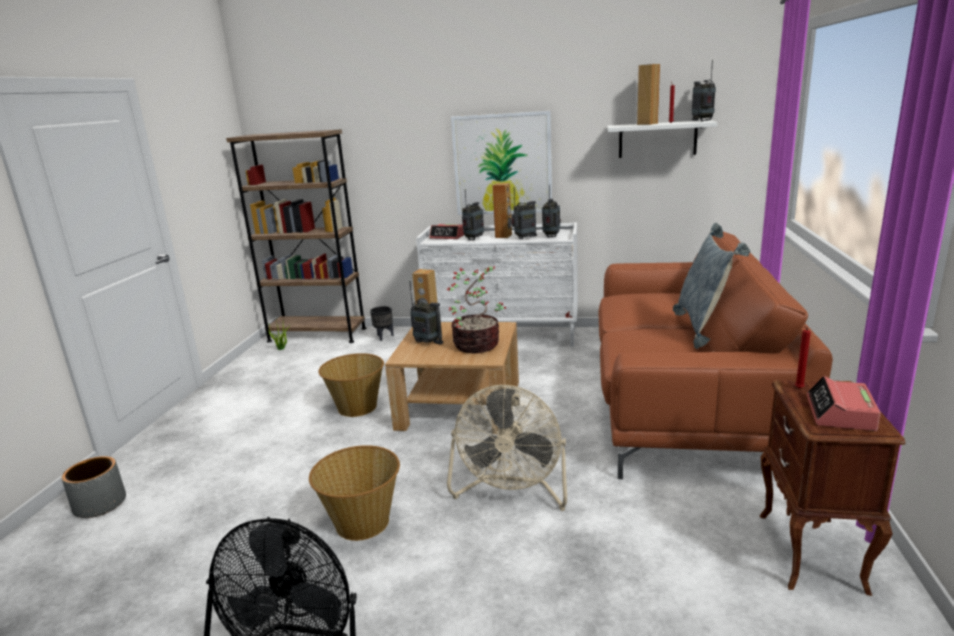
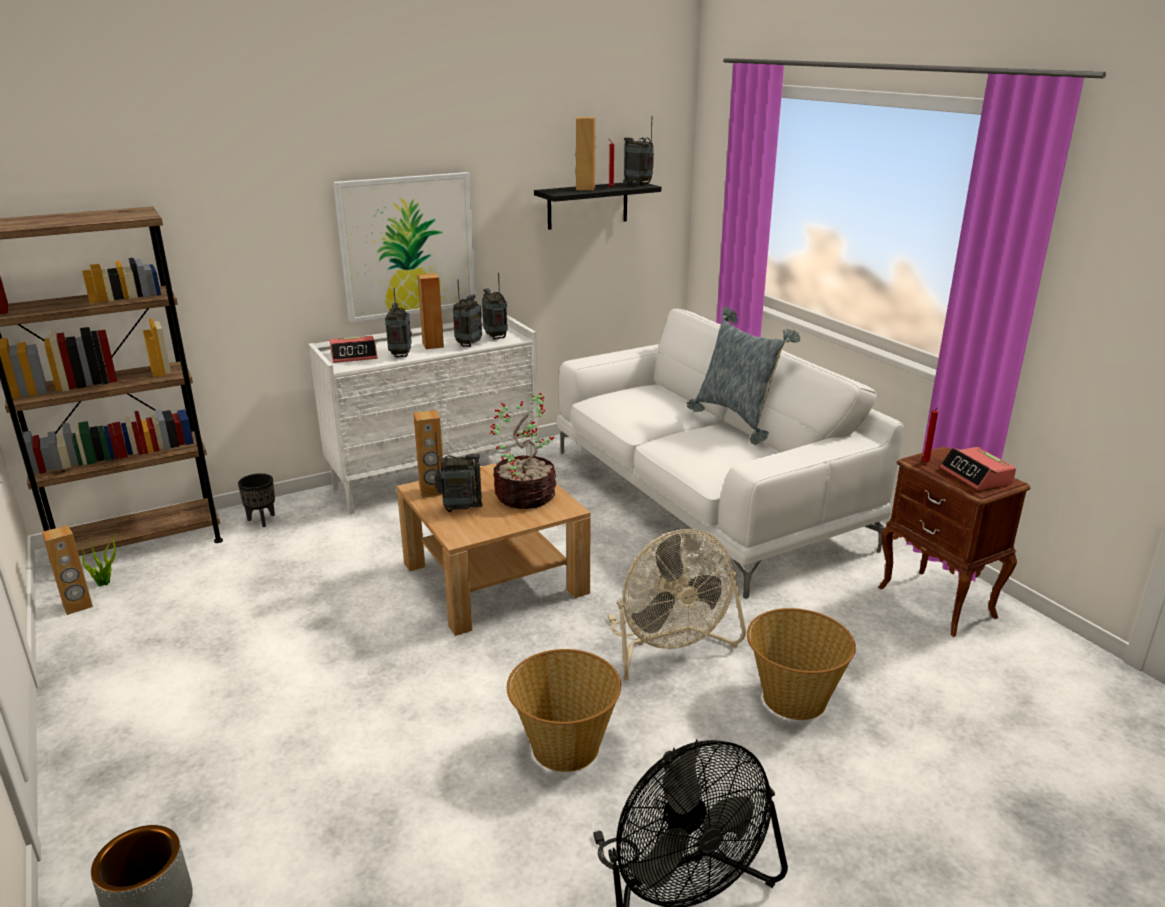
camera: 40 degrees left, 5 degrees up
(258, 356) = (78, 606): none -> brown speaker
(357, 407) = (363, 625): basket -> basket (793, 698)
(657, 139) = (587, 205): white shelf -> black shelf
(682, 396) = (703, 497): brown sofa -> white sofa

